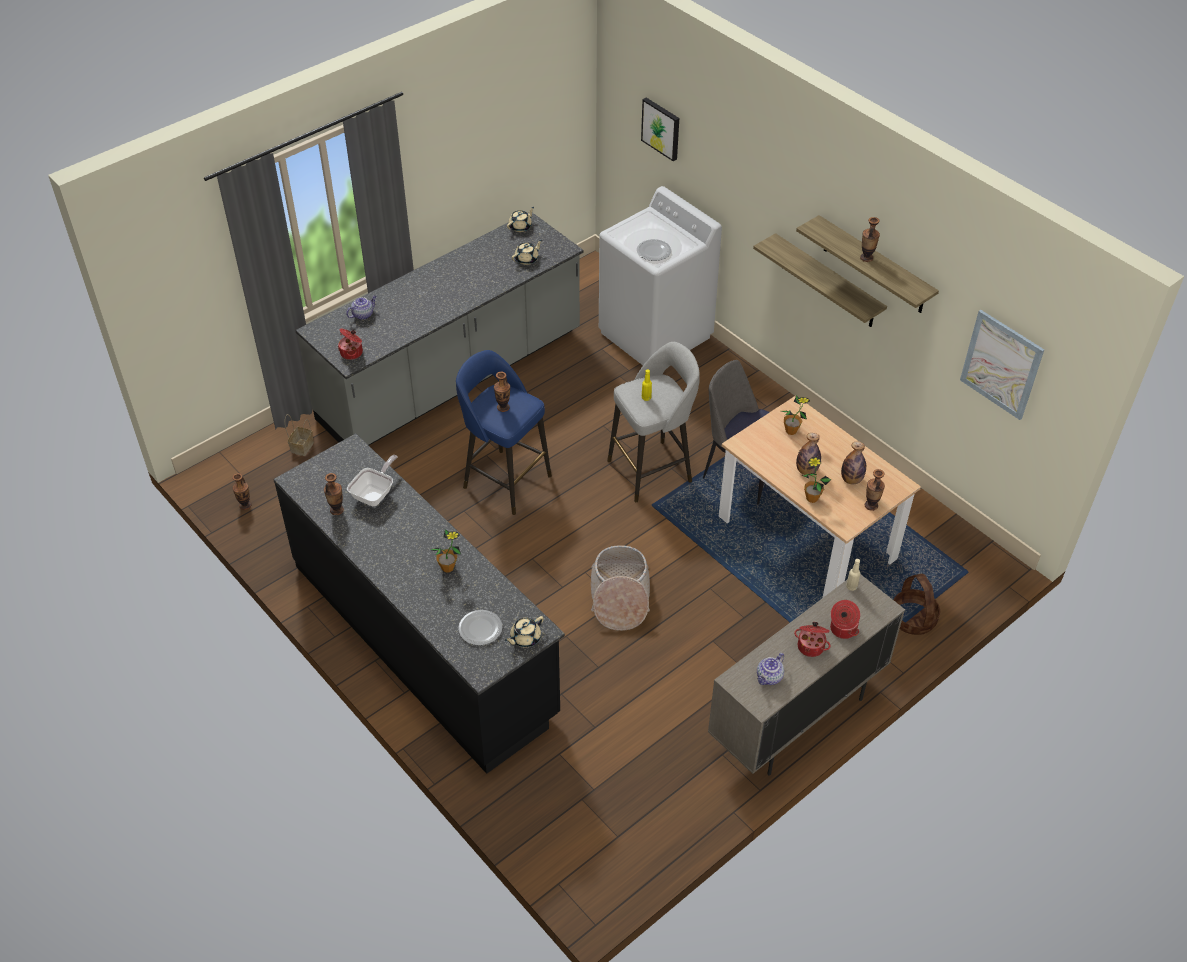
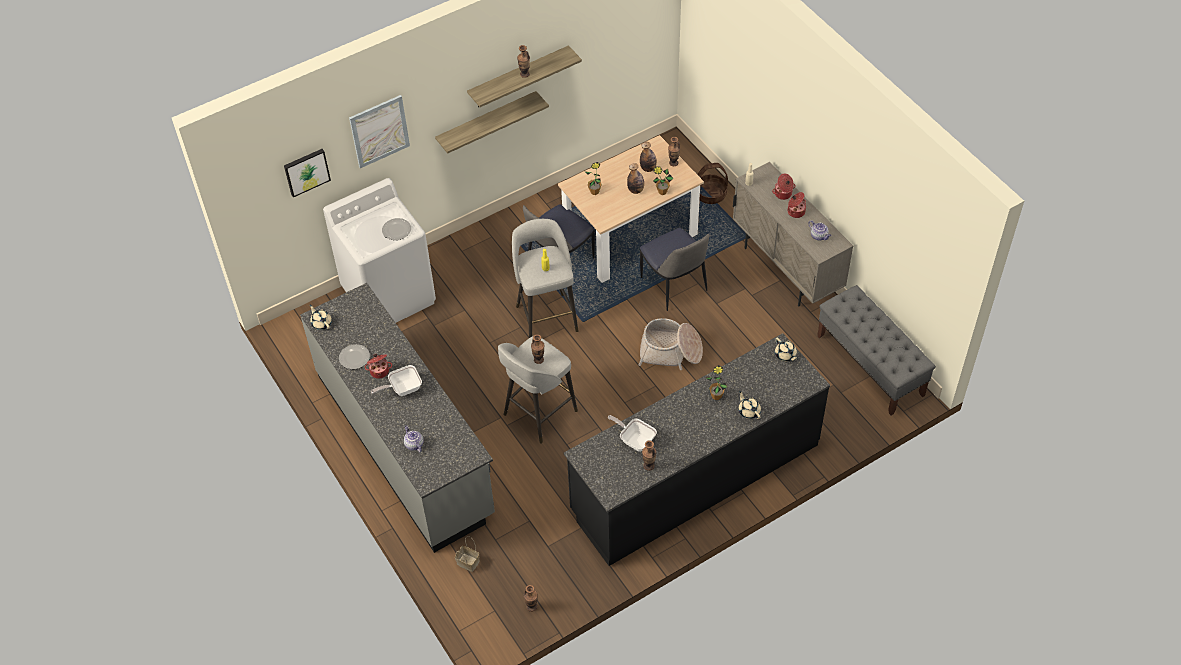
camera: 80 degrees left, 5 degrees up
(352, 352) = (463, 453): cooking pot -> cooking pot (379, 371)
(437, 296) = (402, 388): none -> frying pan
(480, 628) = (774, 380): plate -> plate (354, 358)
(505, 480) = (538, 414): blue stool -> grey stool
(527, 259) = (369, 322): beige teapot -> beige teapot (749, 411)
(636, 837) = (870, 365): none -> grey bench
(732, 592) = (674, 286): none -> chair
(1001, 364) = (621, 42): picture -> picture (379, 131)

